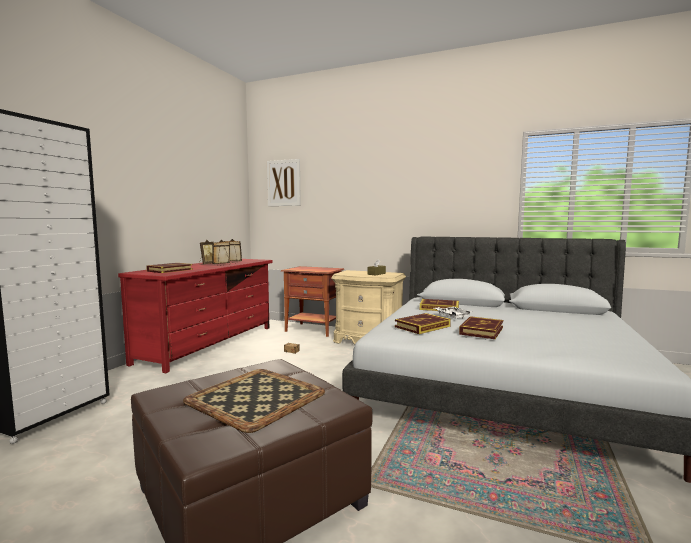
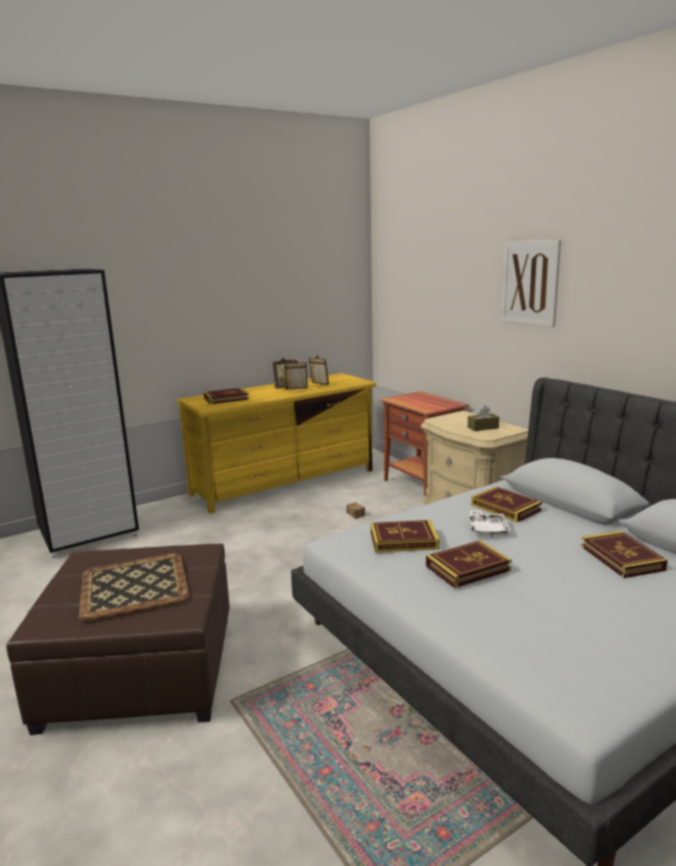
camera: 35 degrees right, 10 degrees up
(210, 344) = (286, 483): red dresser -> yellow dresser
(283, 183) = (406, 270): picture -> picture (530, 283)
(532, 316) = (621, 558): none -> book

